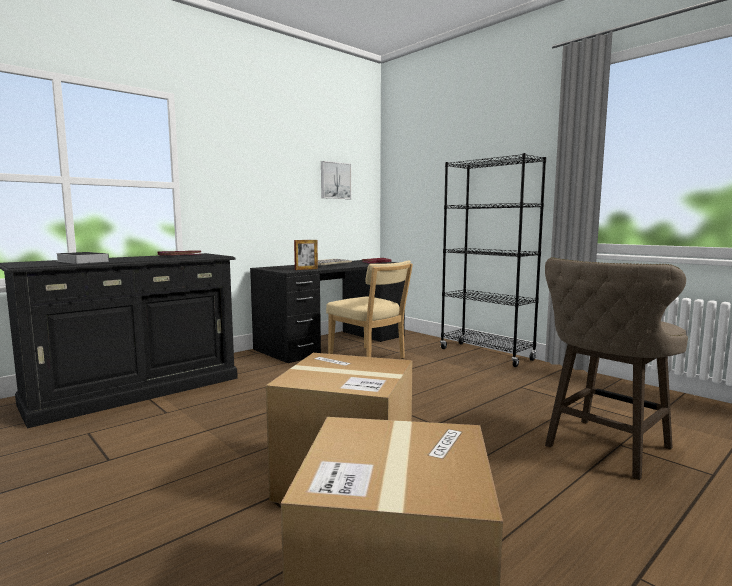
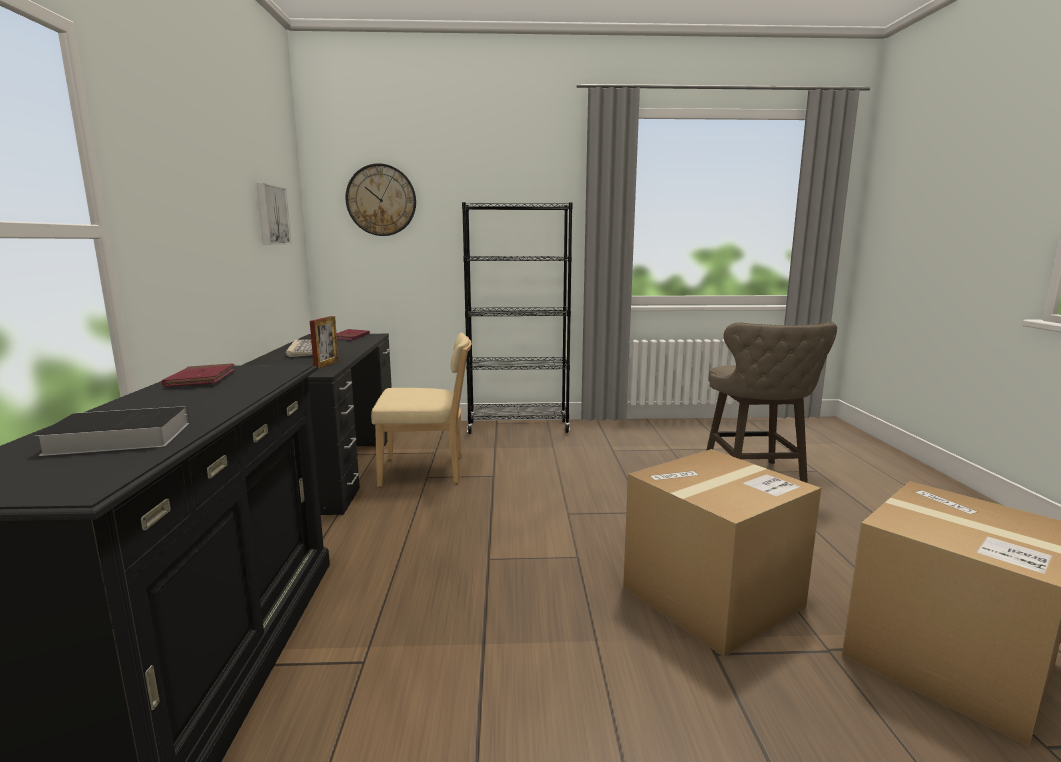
camera: 50 degrees left, 5 degrees up
(419, 167) = (381, 200): none -> wall clock

